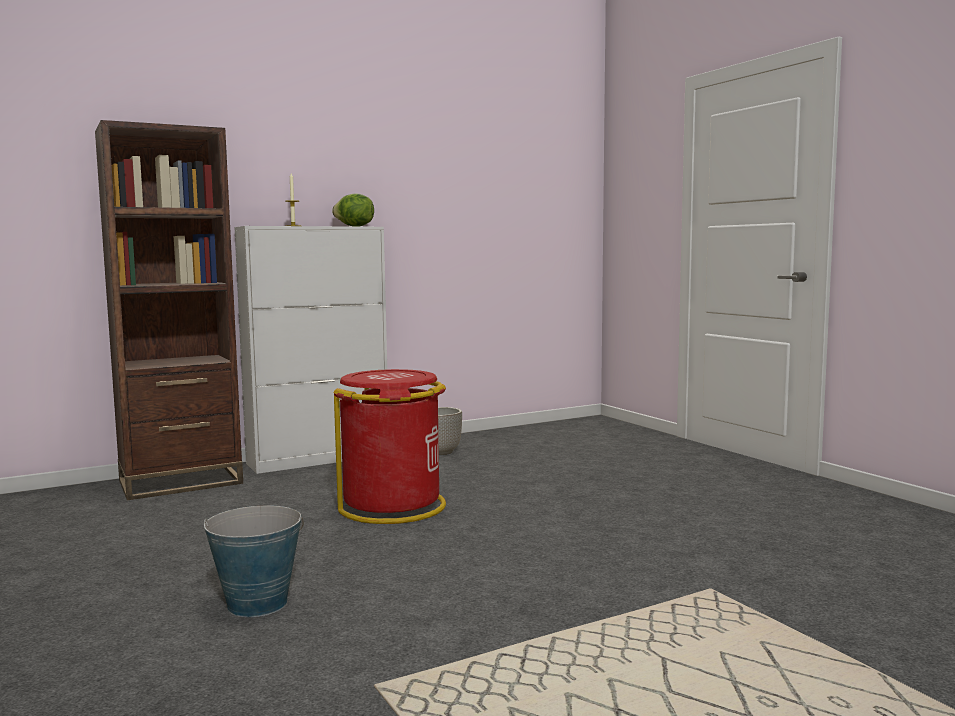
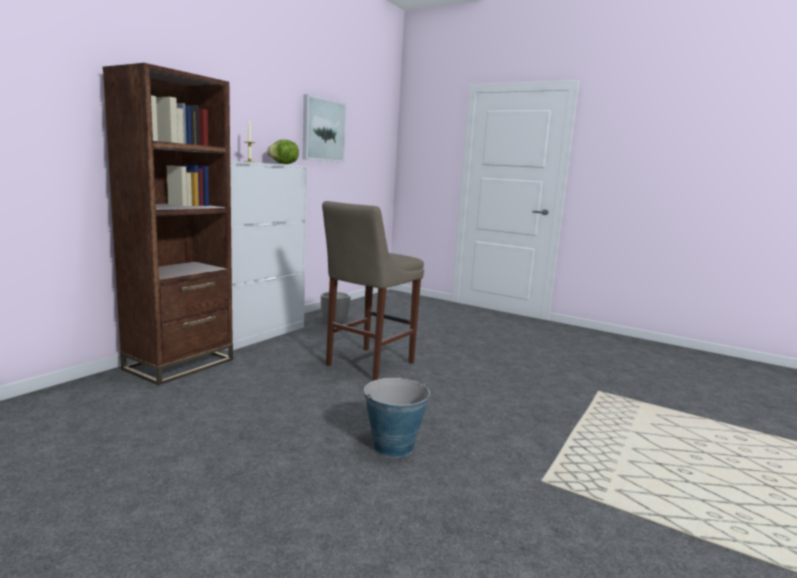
camera: 30 degrees left, 5 degrees up
(393, 506) = (367, 365): red trash can -> beige stool
(443, 177) = (323, 130): none -> picture

